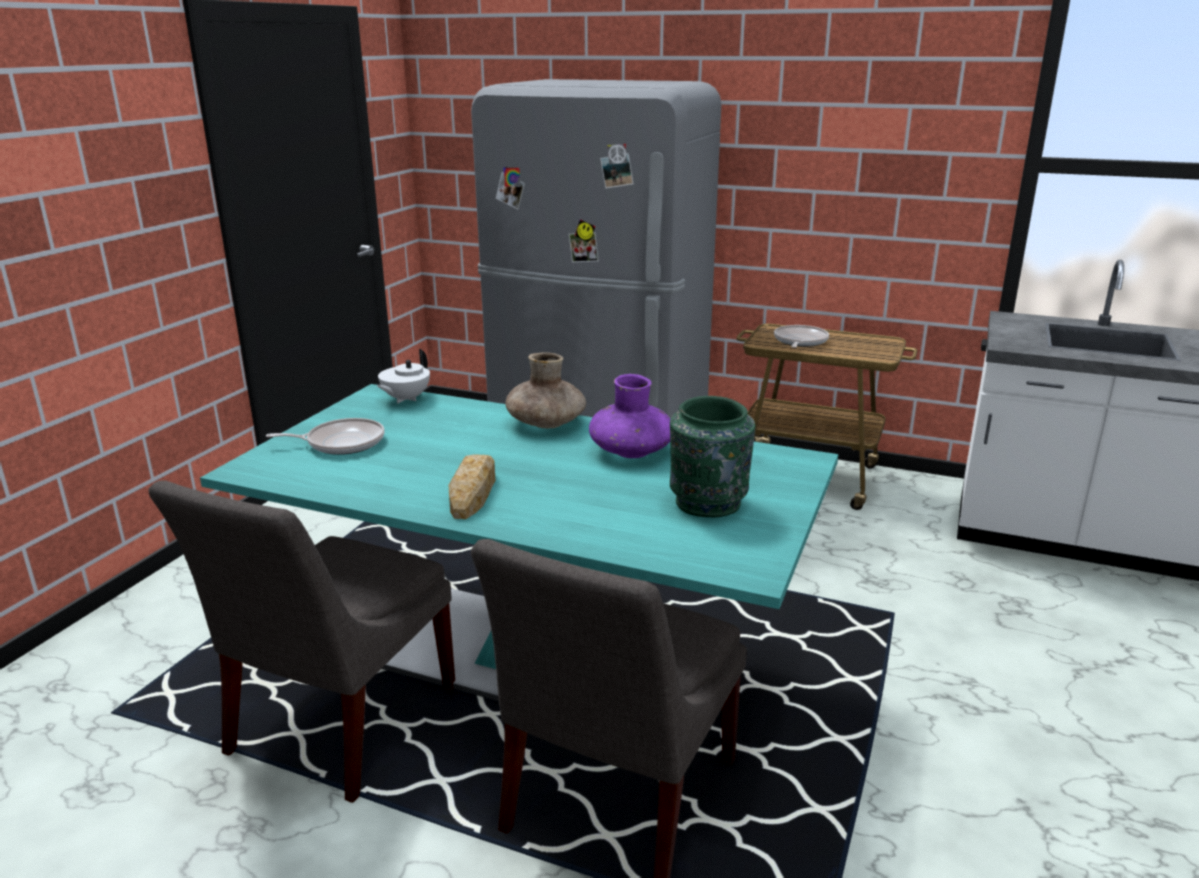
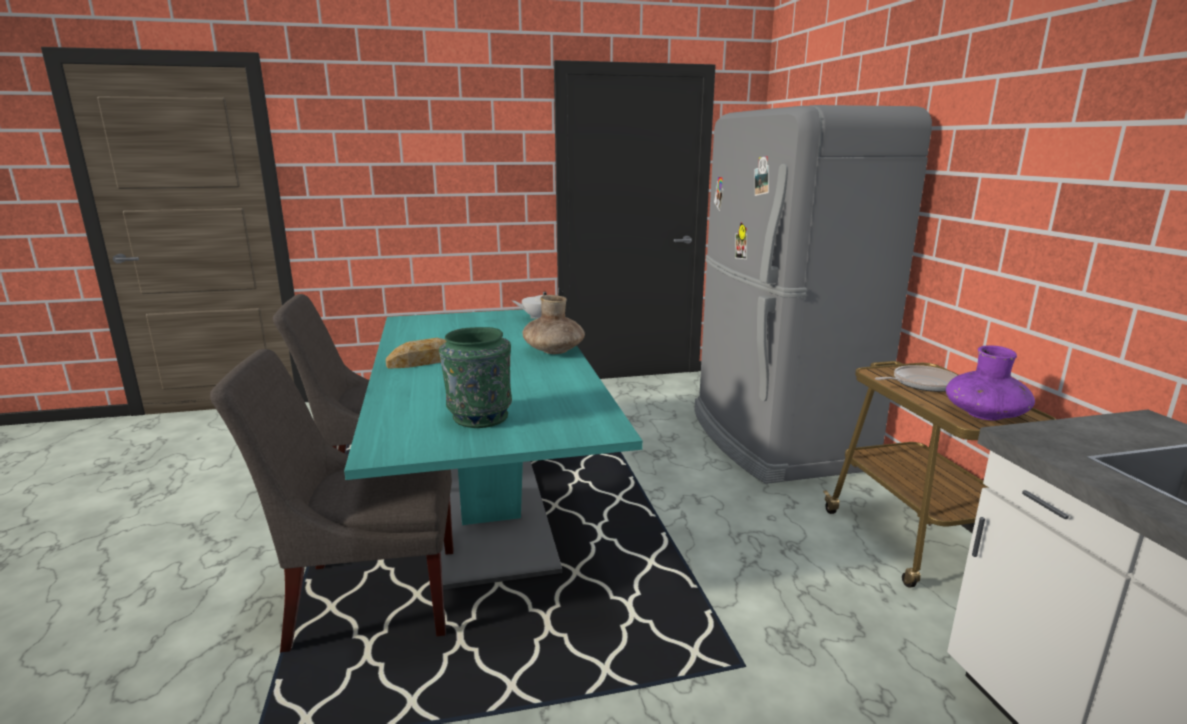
camera: 55 degrees right, 5 degrees down
(341, 443) = (459, 324): frying pan -> none
(631, 451) = (541, 379): purple vase -> purple vase (985, 414)

